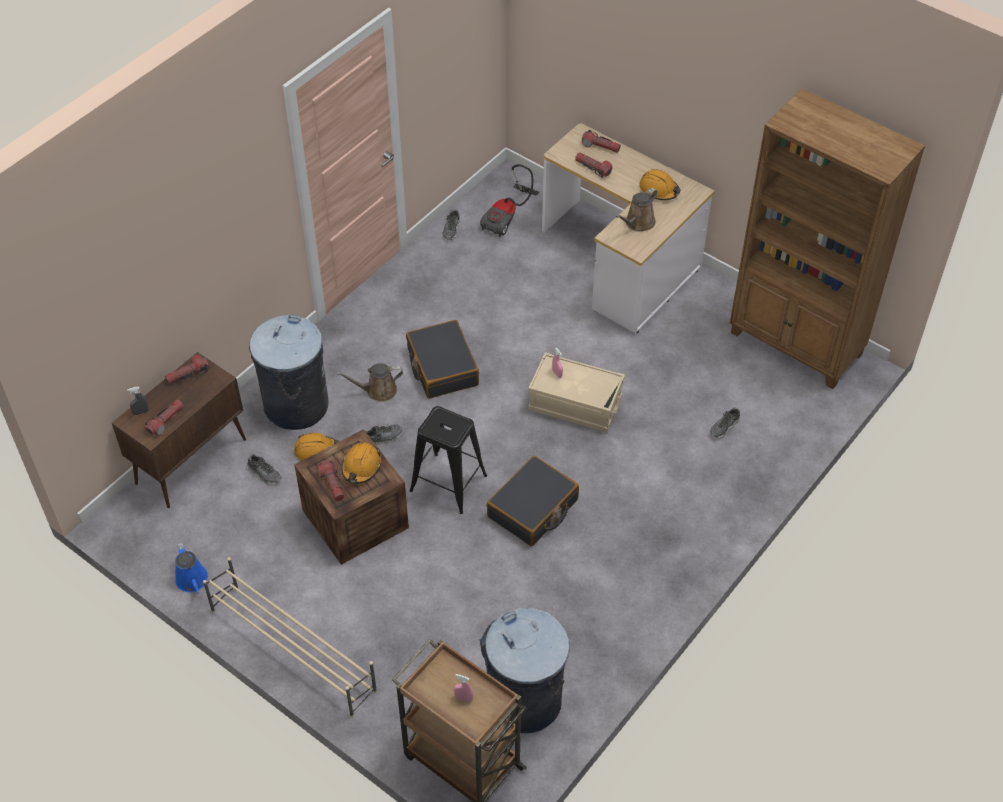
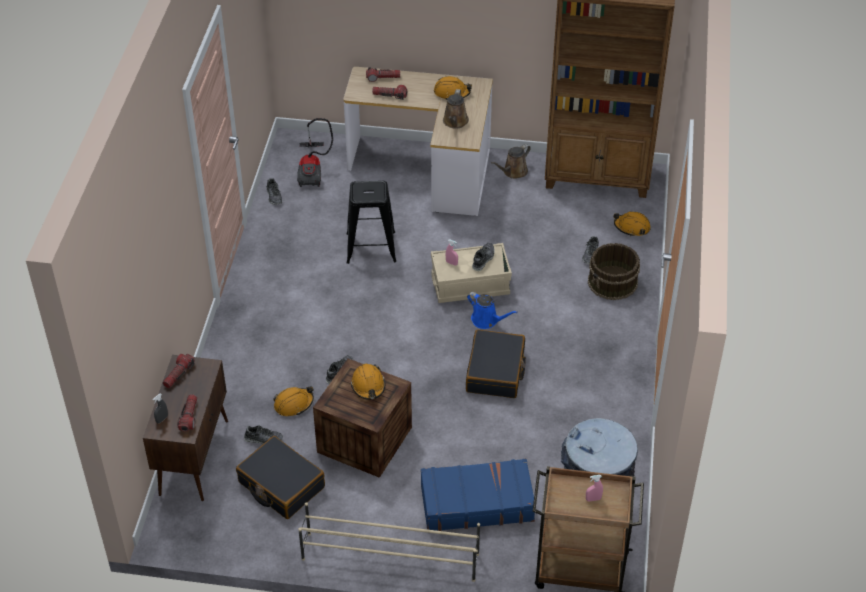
camera: 30 degrees left, 5 degrees down
(193, 581) = (268, 545): blue watering can -> blue watering can (487, 320)
(295, 405) = (249, 378): grey trash can -> none
(332, 484) = (355, 408): flashlight -> none
(378, 391) = (309, 339): brown watering can -> brown watering can (513, 172)
(413, 637) = (476, 502): none -> blue suitcase
(442, 367) = (346, 300): black suitcase -> black suitcase (281, 485)
(449, 483) = (418, 382): black stool -> black stool (371, 247)
(591, 383) = (483, 259): none -> shoe
(726, 468) = (613, 282): none -> brown bucket
(792, 415) = (632, 227): none -> orange hard hat

